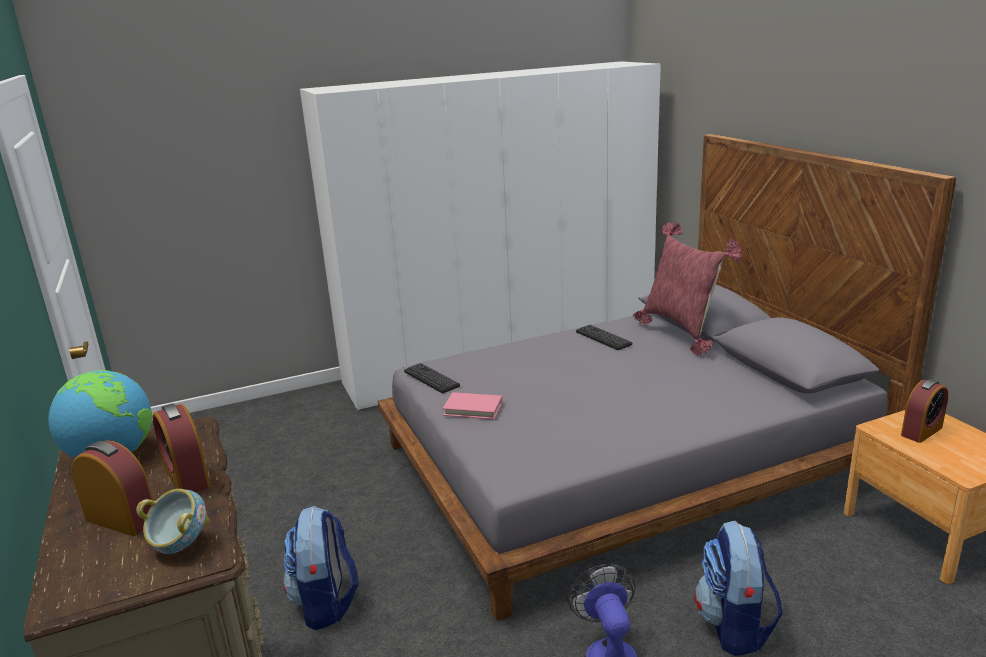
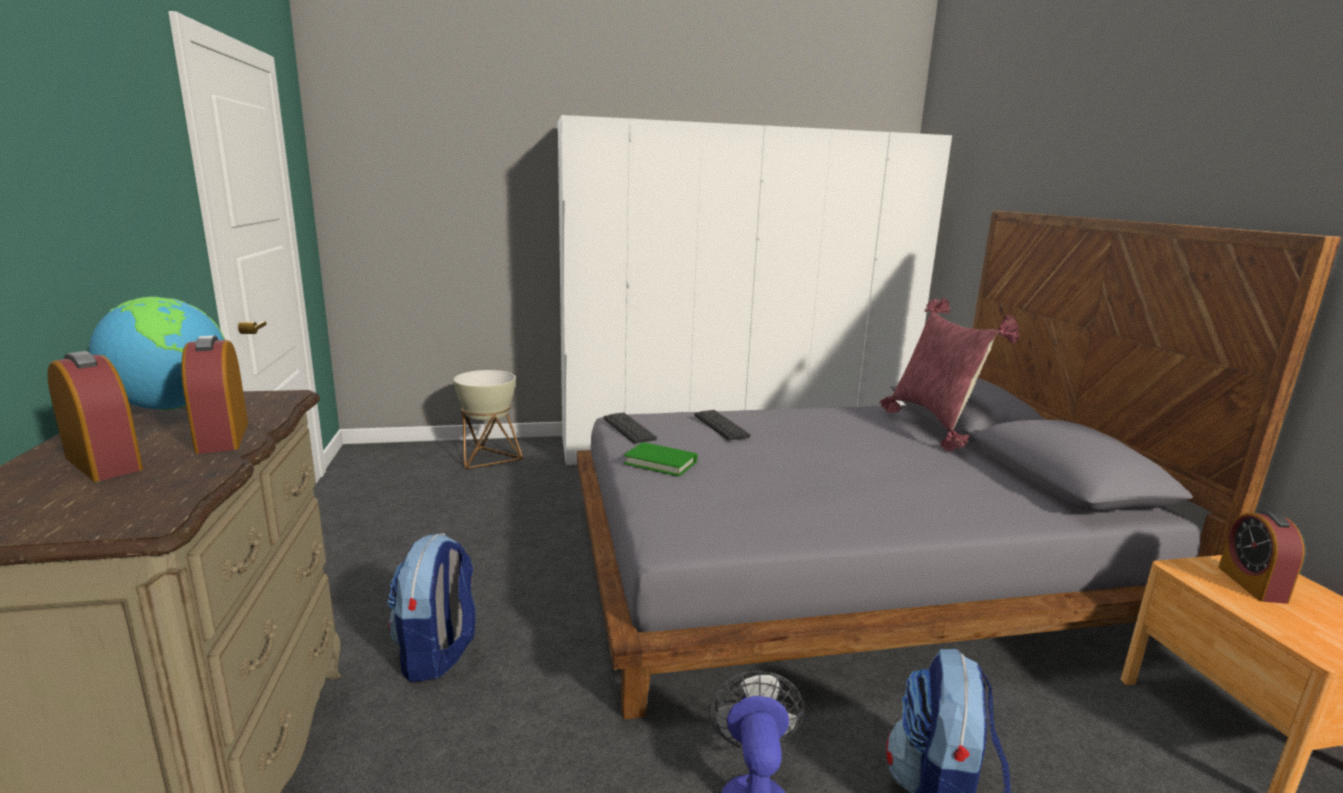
camera: 10 degrees right, 5 degrees down
(180, 546) = (131, 501): bowl -> none
(282, 415) = (489, 458): none -> planter
(473, 408) = (660, 463): pink book -> green book
(603, 338) = (839, 420): keyboard -> keyboard (721, 426)
(921, 431) = (1252, 584): alarm clock -> alarm clock turned 120 degrees clockwise

